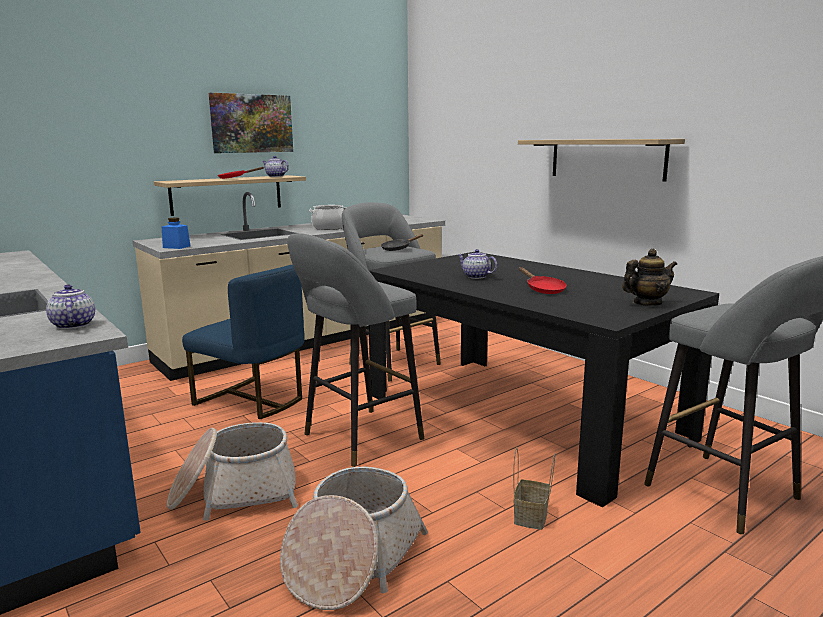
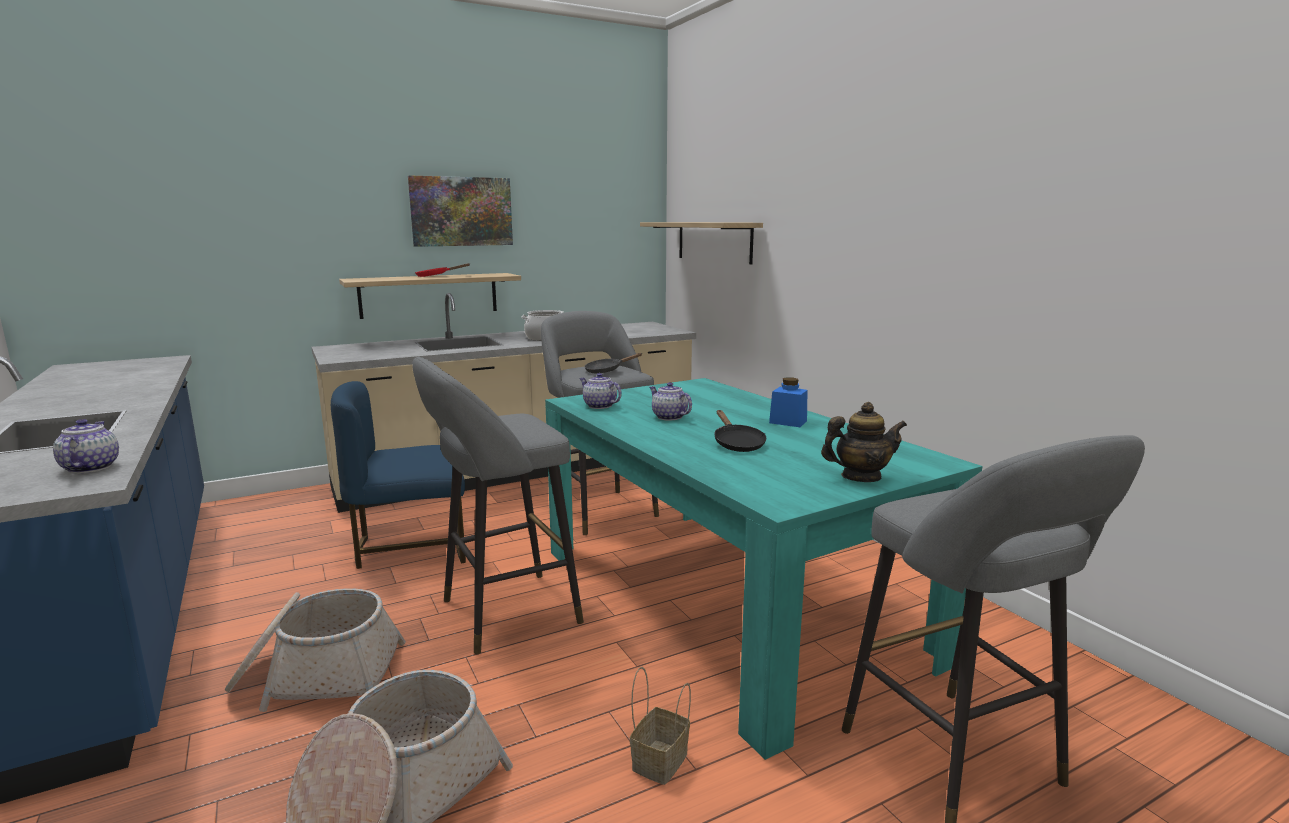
camera: 10 degrees right, 0 degrees up
(176, 247) = (345, 358): blue jar -> blue jar (788, 422)
(252, 400) = (412, 546): blue chair -> blue chair turned 120 degrees clockwise
(275, 176) = (486, 274): teapot -> teapot (599, 406)
(521, 416) = (723, 601): black dining table -> turquoise dining table
(543, 289) = (737, 444): red frying pan -> black frying pan
(606, 159) = (878, 264): shelf -> shelf (714, 241)

